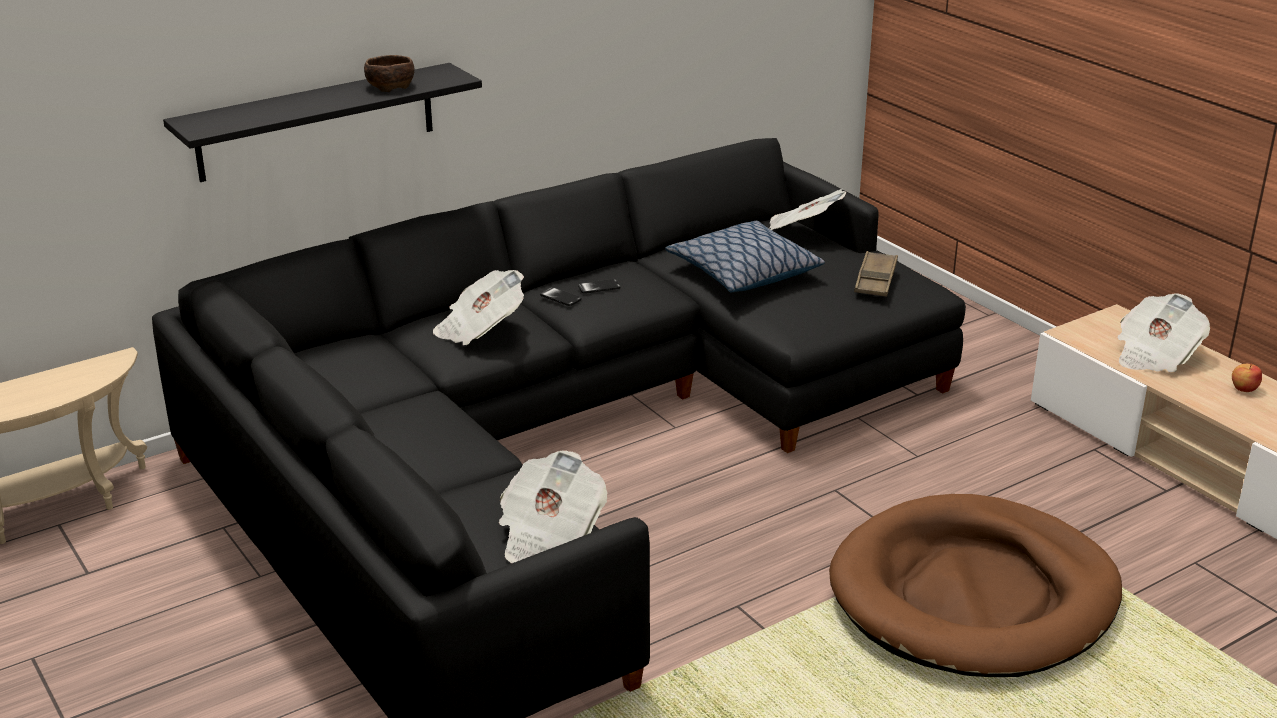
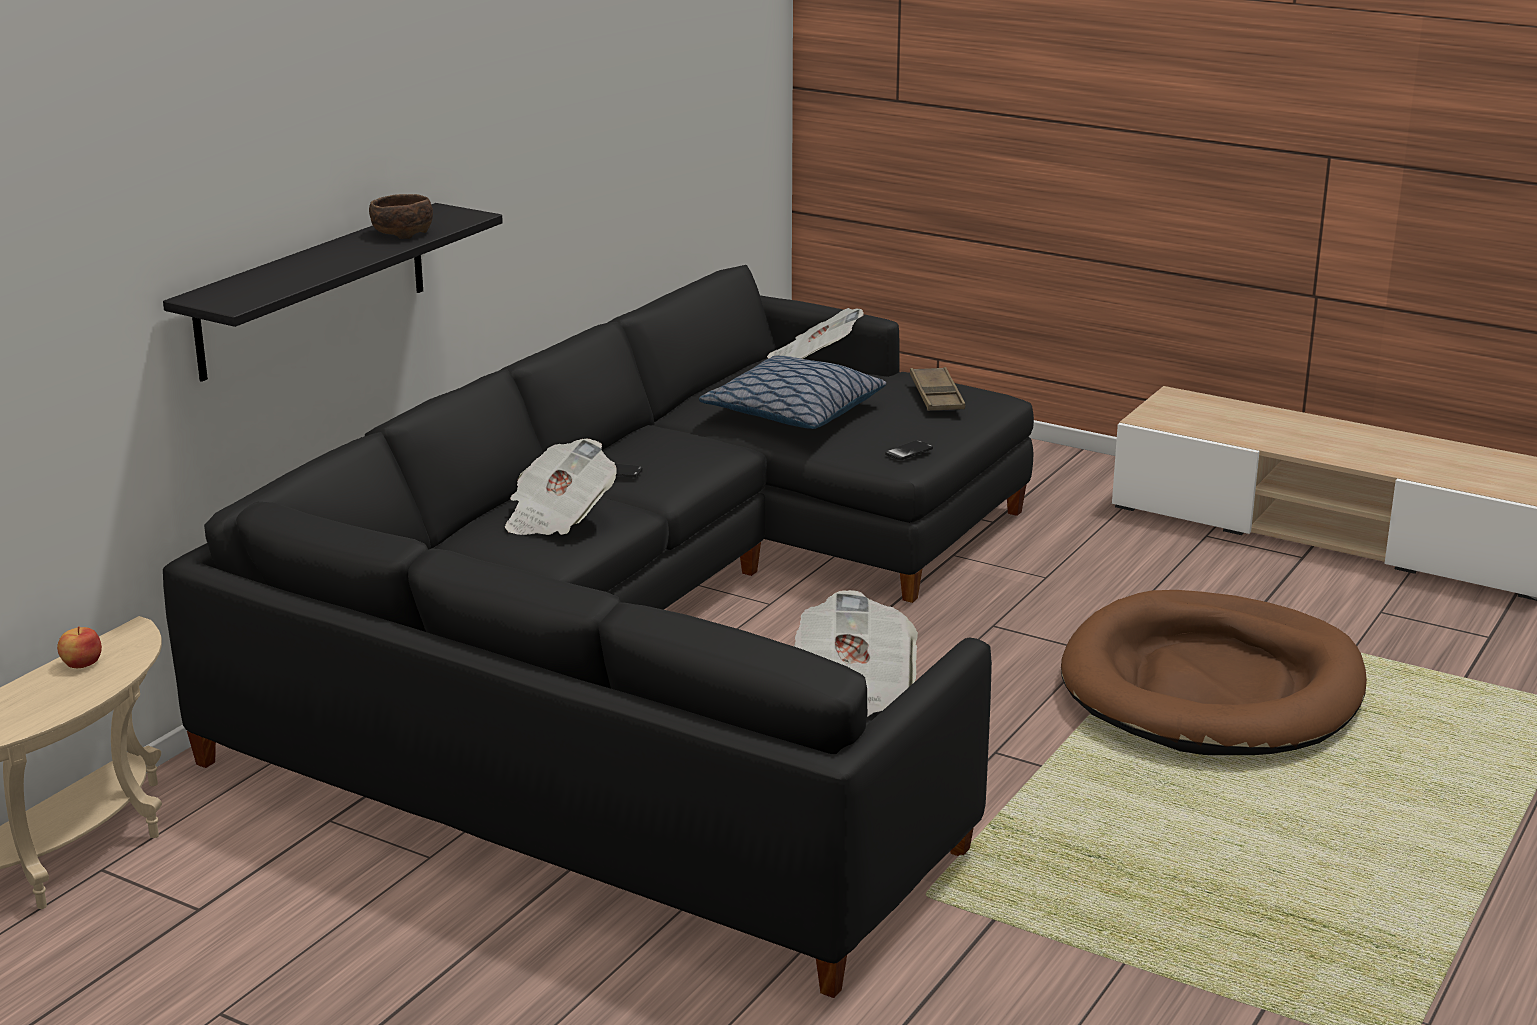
camera: 25 degrees left, 5 degrees down
(599, 287) = (649, 454): phone -> phone (909, 452)
(1155, 355) = (1241, 423): newspaper -> none
(1244, 388) = (1346, 436): apple -> apple (81, 663)

